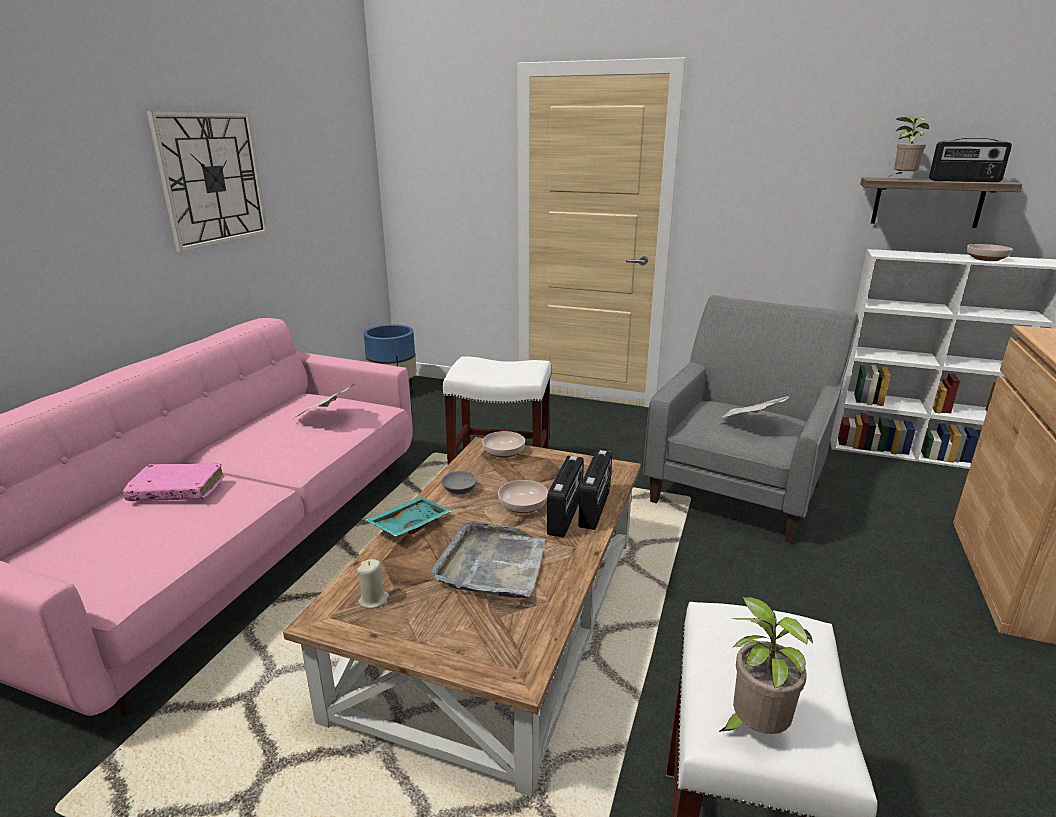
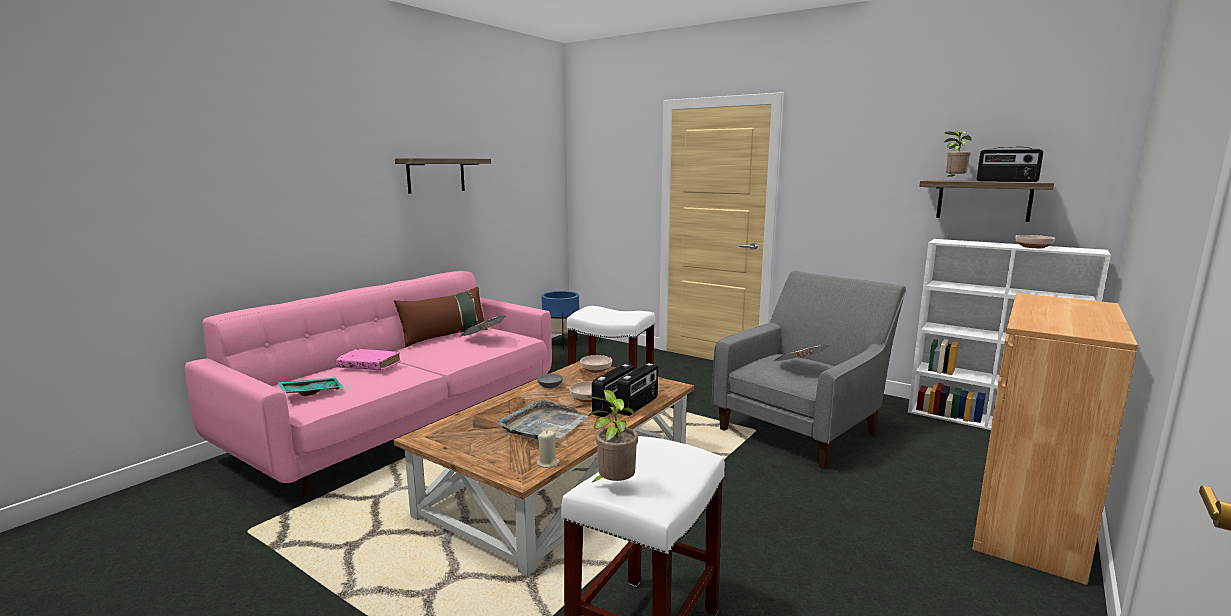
camera: 15 degrees right, 10 degrees down
(212, 179) = (436, 175): wall clock -> shelf
(265, 419) = (445, 336): none -> brown pillow
(374, 600) = (456, 432): beige candle -> beige candle (548, 463)
(409, 524) = (503, 399): turquoise tray -> turquoise tray (311, 392)

